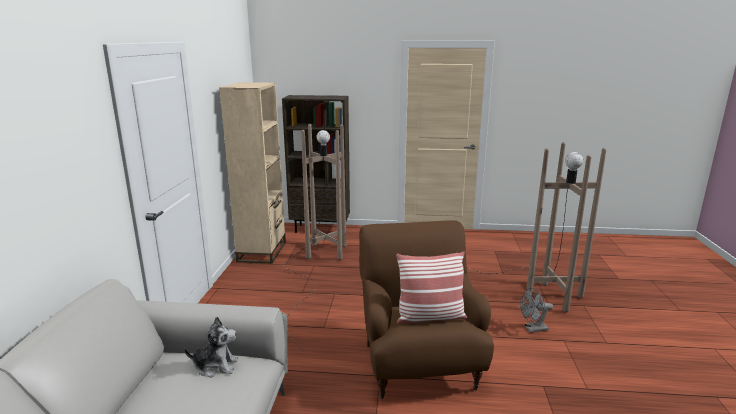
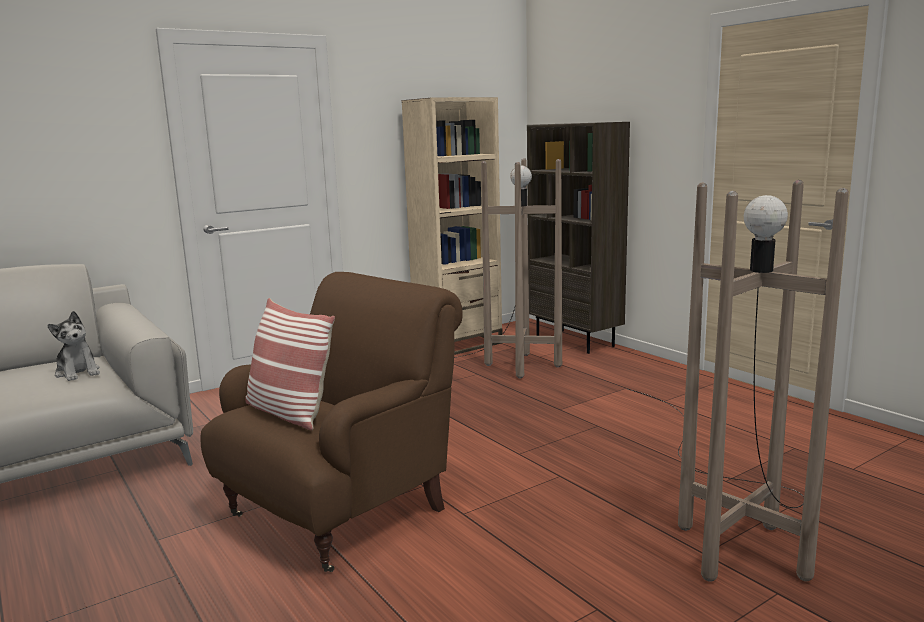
camera: 50 degrees right, 5 degrees down
(533, 329) = (582, 566): grey fan -> none

